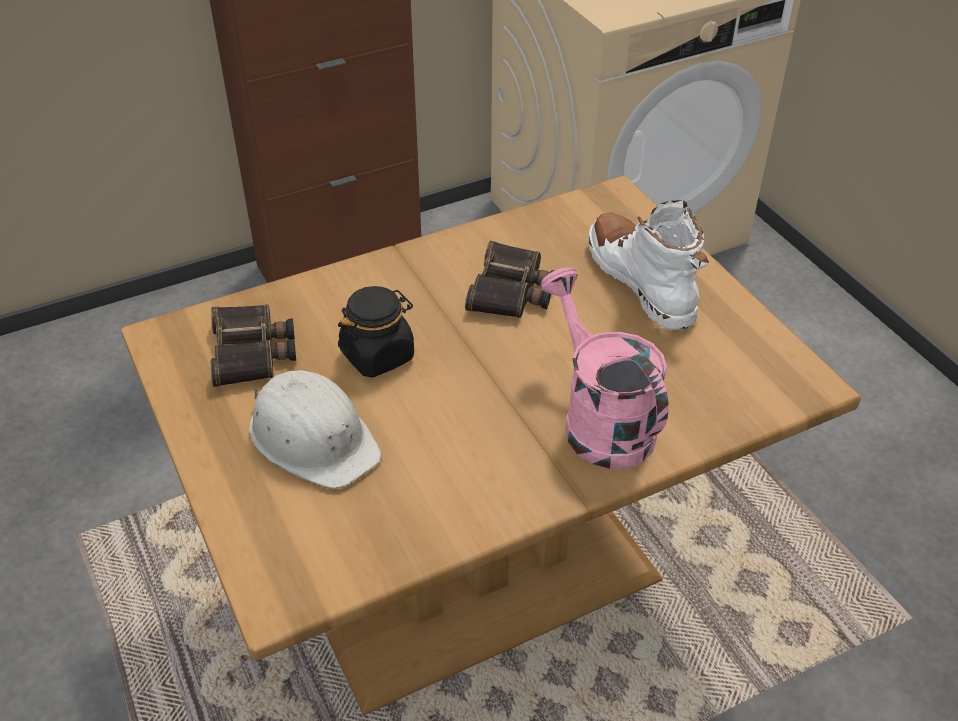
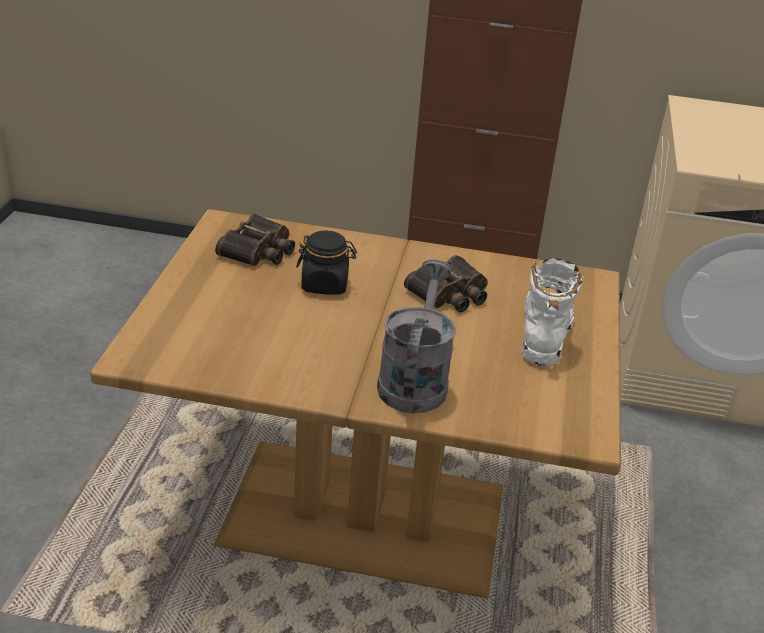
camera: 35 degrees right, 10 degrees down
(313, 437) = (239, 303): white hard hat -> none
(599, 420) = (414, 380): pink watering can -> grey watering can

